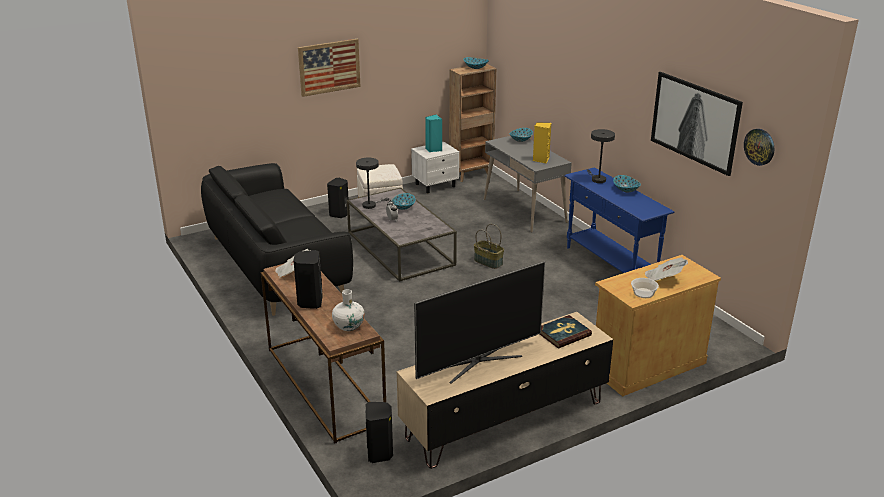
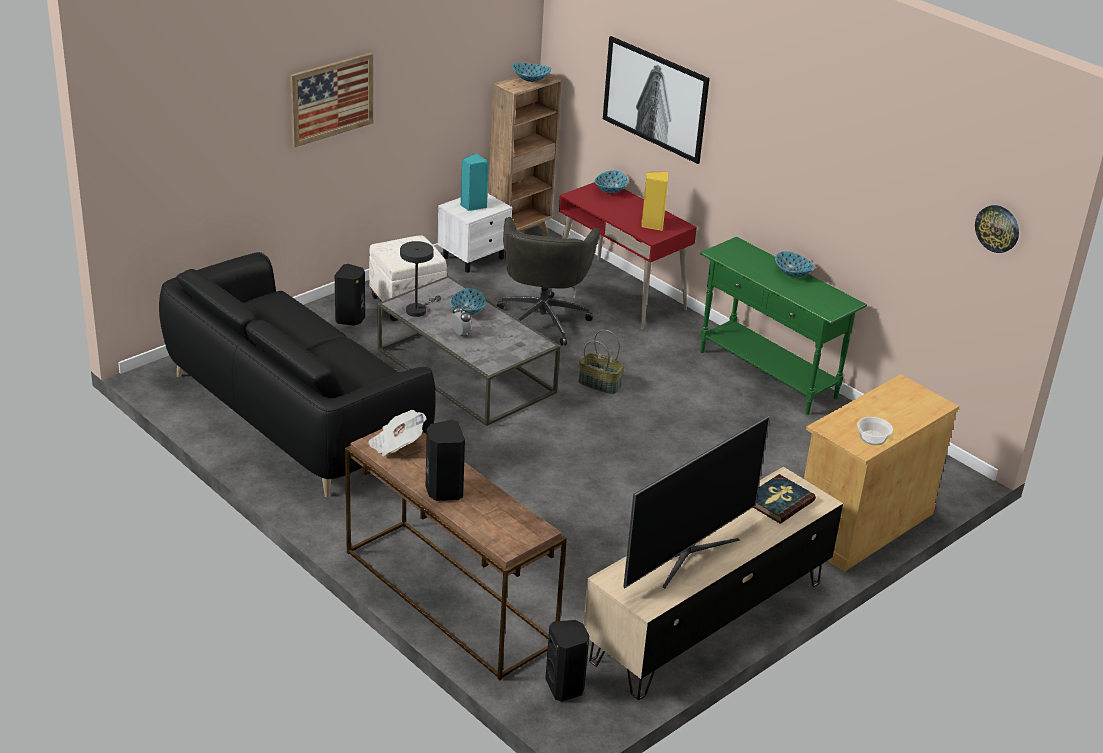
camera: 15 degrees left, 5 degrees up
(349, 326) = (514, 522): white vase -> none
(466, 222) = (543, 319): none -> grey office chair
(524, 210) = (620, 294): grey desk -> red desk
(597, 179) = (748, 257): grey table lamp -> none
(610, 265) = (767, 375): blue console table -> green console table
(663, 278) = (890, 413): newspaper -> none
(695, 122) = (901, 188): picture -> picture (656, 98)

